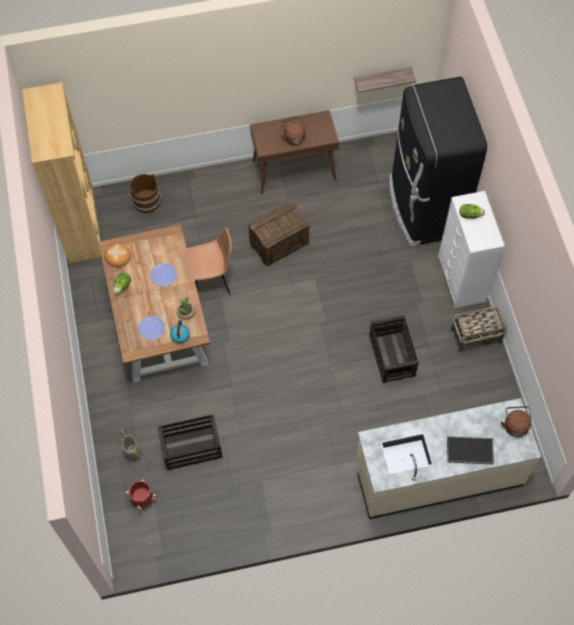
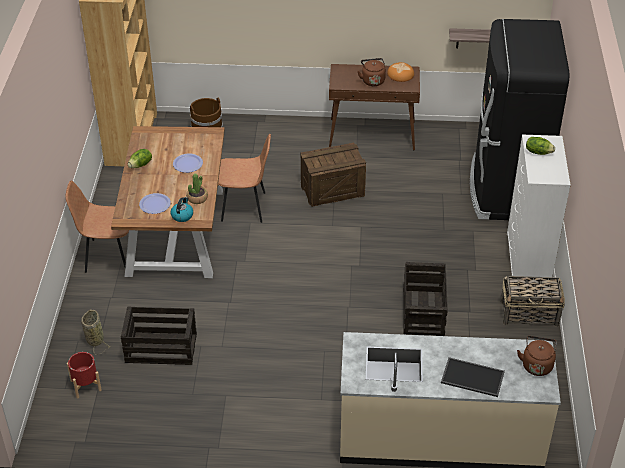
camera: 15 degrees right, 20 degrees down
(111, 363) = (108, 256): none -> brown chair
(118, 256) = (148, 140): bread -> bread (401, 74)

